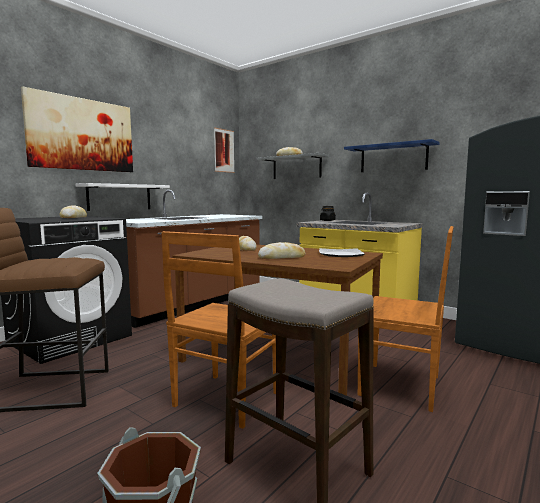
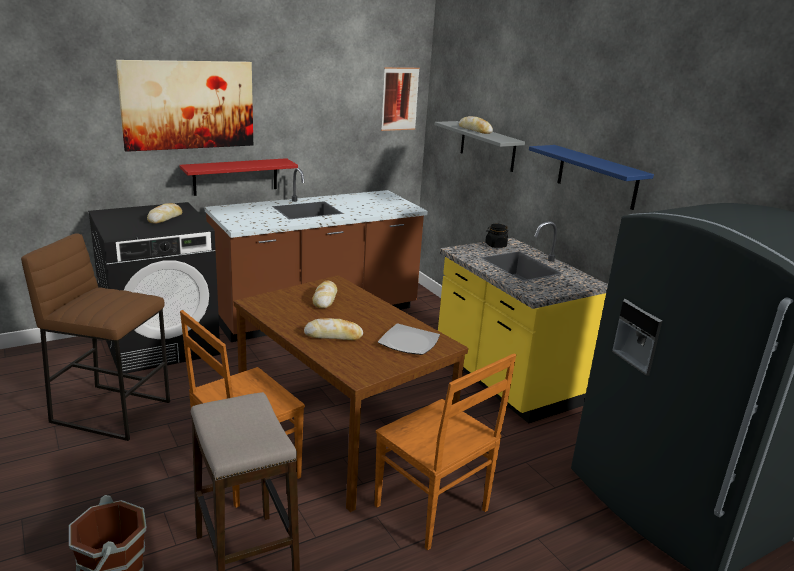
camera: 20 degrees right, 15 degrees up
(120, 197) = (235, 176): white shelf -> red shelf

